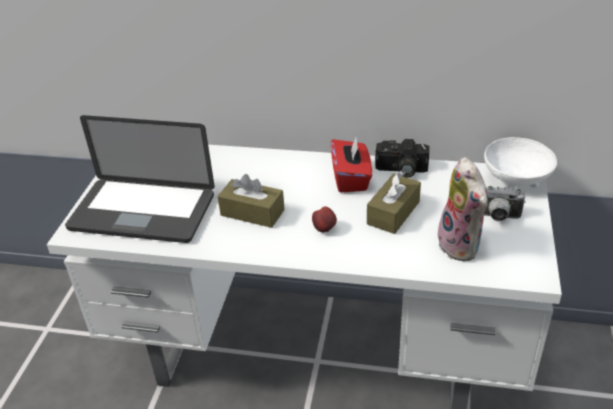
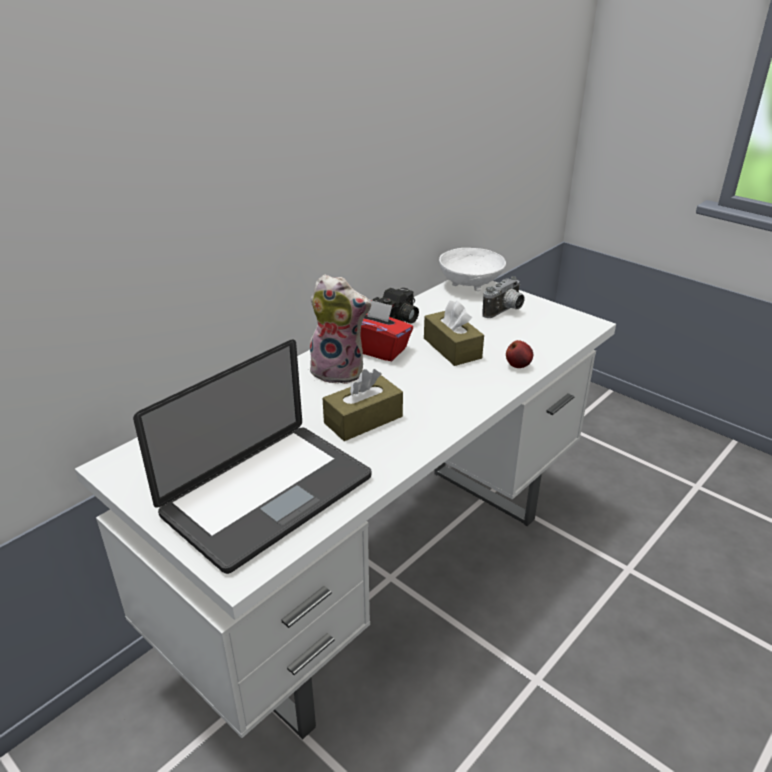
camera: 60 degrees left, 5 degrees down
(325, 229) = (437, 389): apple -> apple (518, 366)
(462, 246) = (527, 336): plush toy -> plush toy (340, 371)

